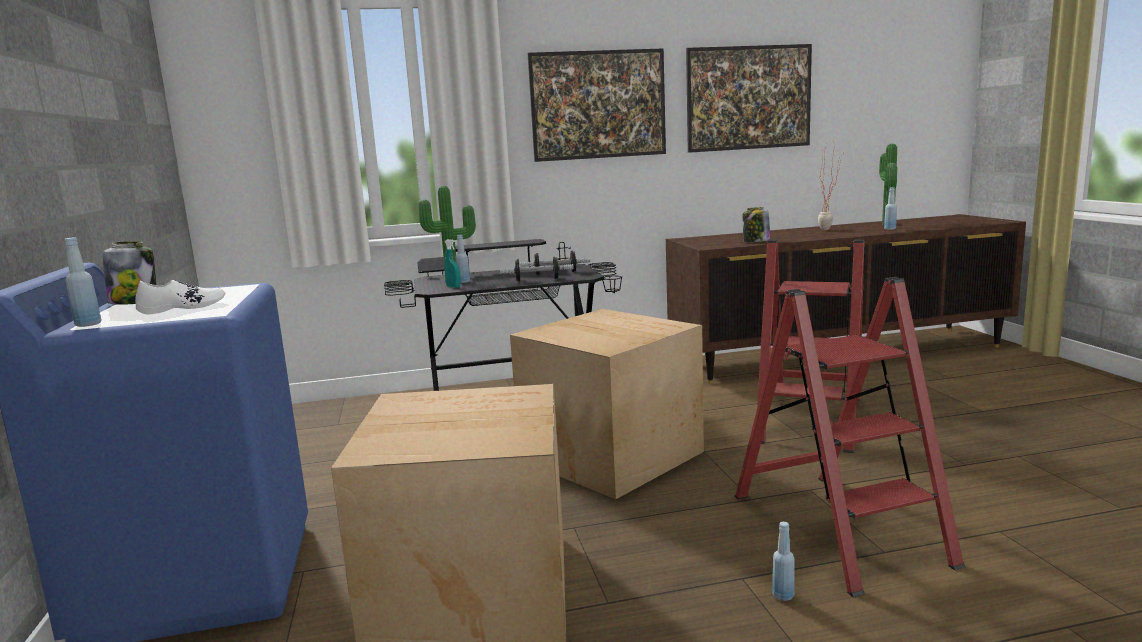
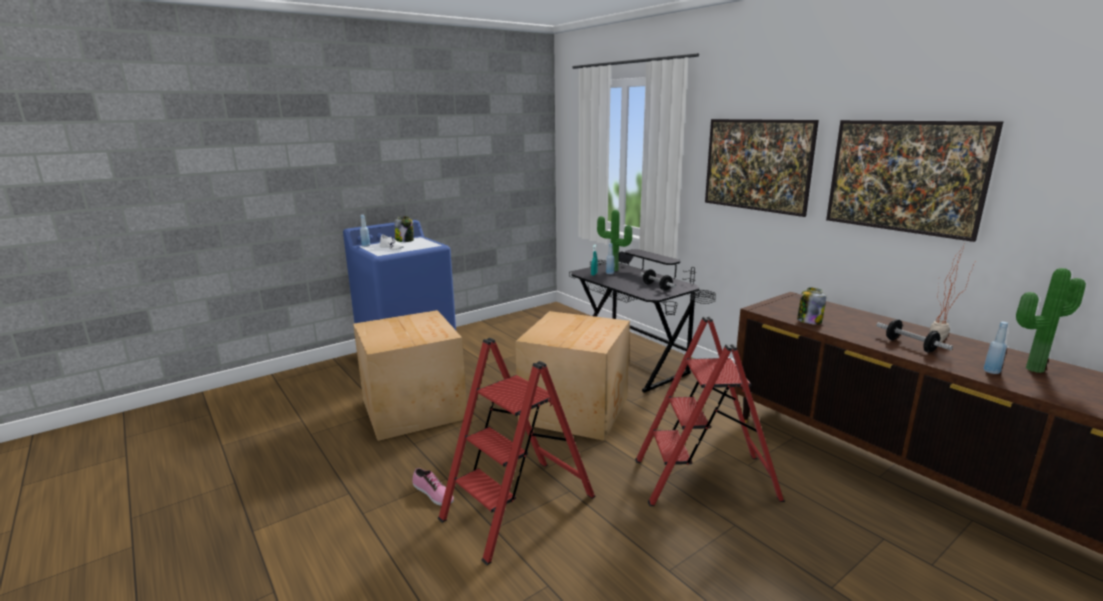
camera: 65 degrees right, 5 degrees up
(537, 280) = (629, 287): dumbbell -> dumbbell (910, 345)
(783, 595) = (432, 493): blue bottle -> shoe

